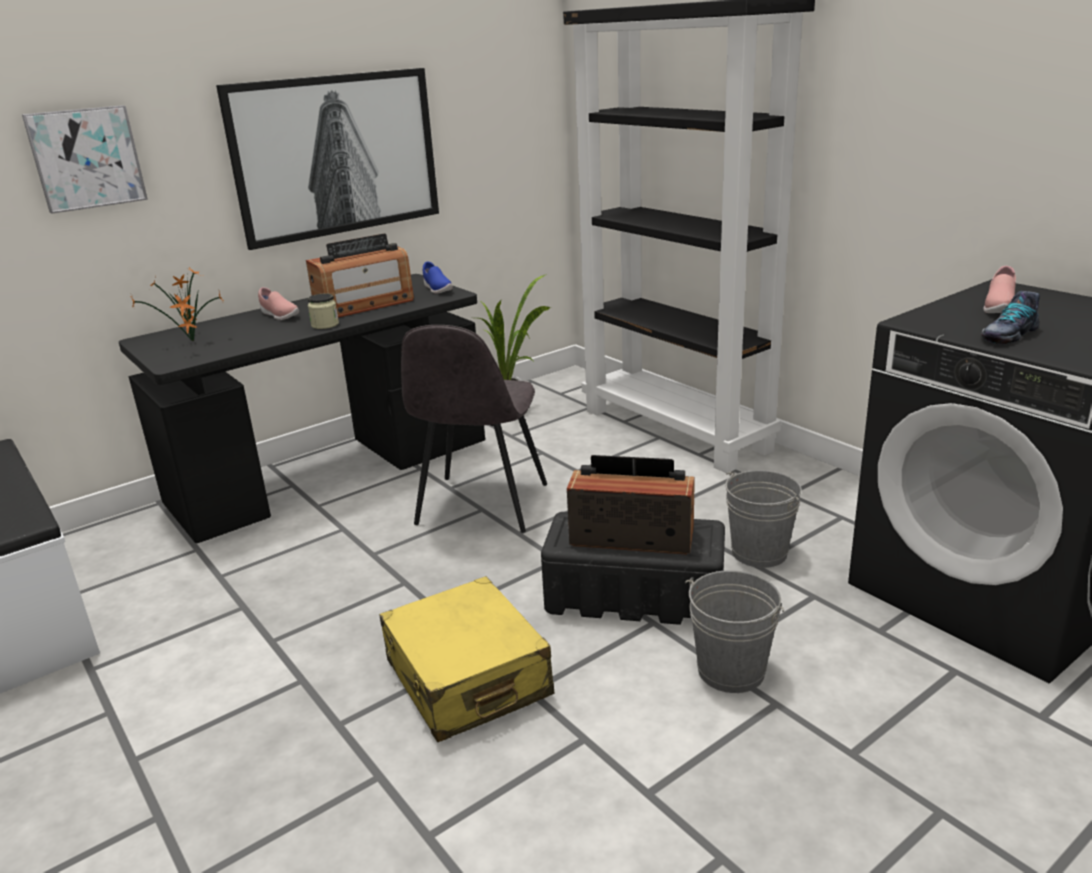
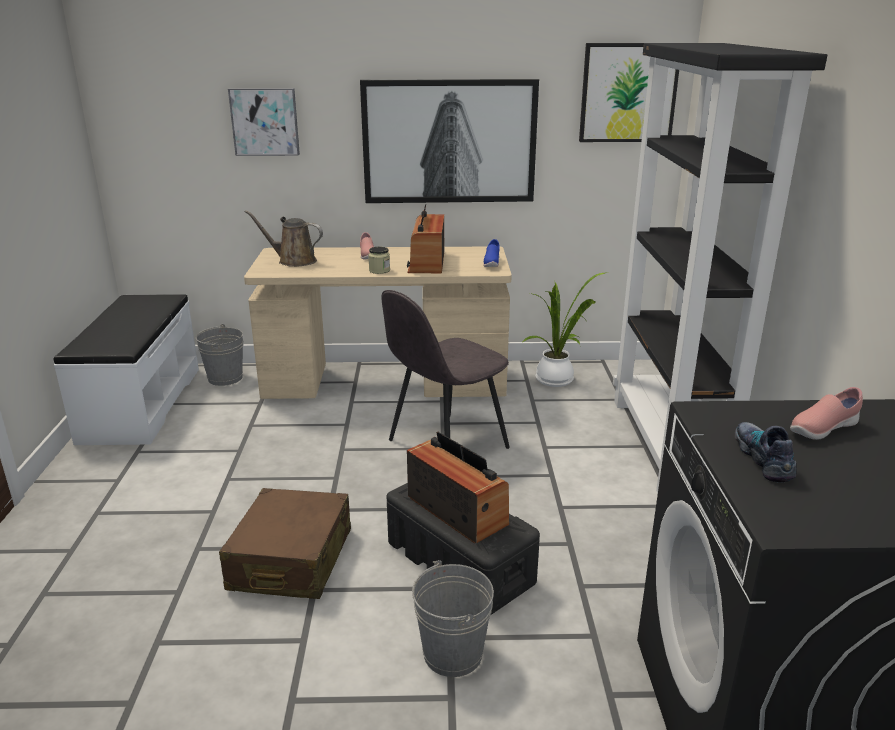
camera: 35 degrees right, 0 degrees up
(192, 343) = (293, 261): potted plant -> brown watering can
(333, 474) = (385, 383): black desk -> beige desk
(364, 304) = (427, 262): radio -> radio turned 90 degrees clockwise
(467, 679) = (291, 560): yellow suitcase -> brown suitcase
(510, 76) = (628, 93): none -> picture
(759, 552) = (598, 577): grey bucket -> grey bucket (225, 378)
(1008, 334) = (764, 458): shoe -> shoe turned 90 degrees clockwise

